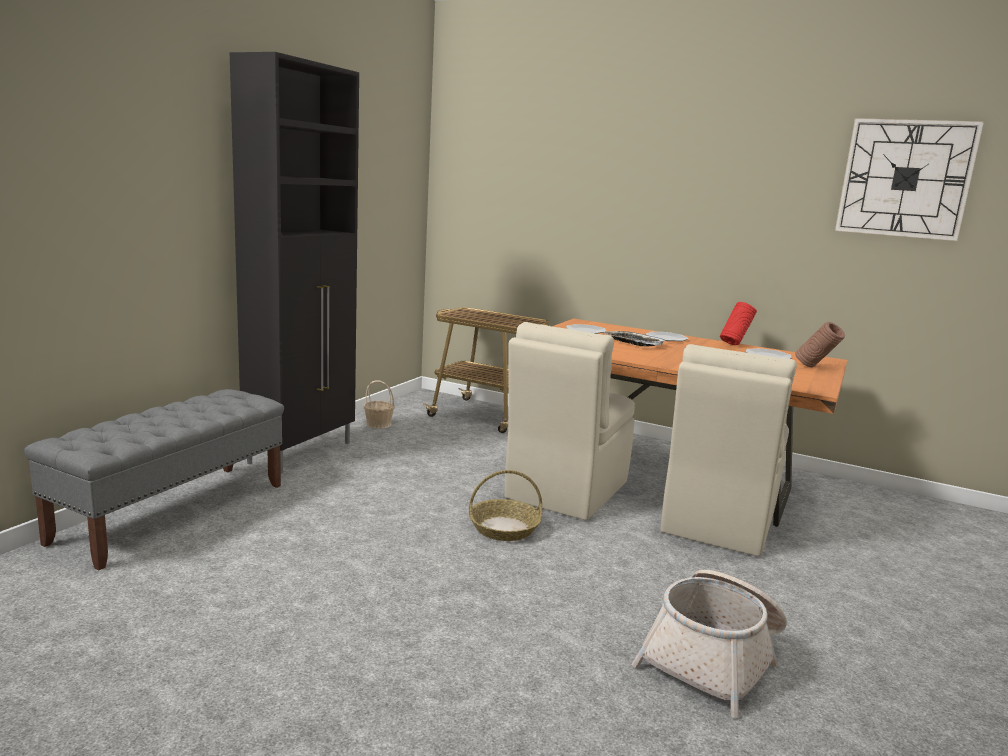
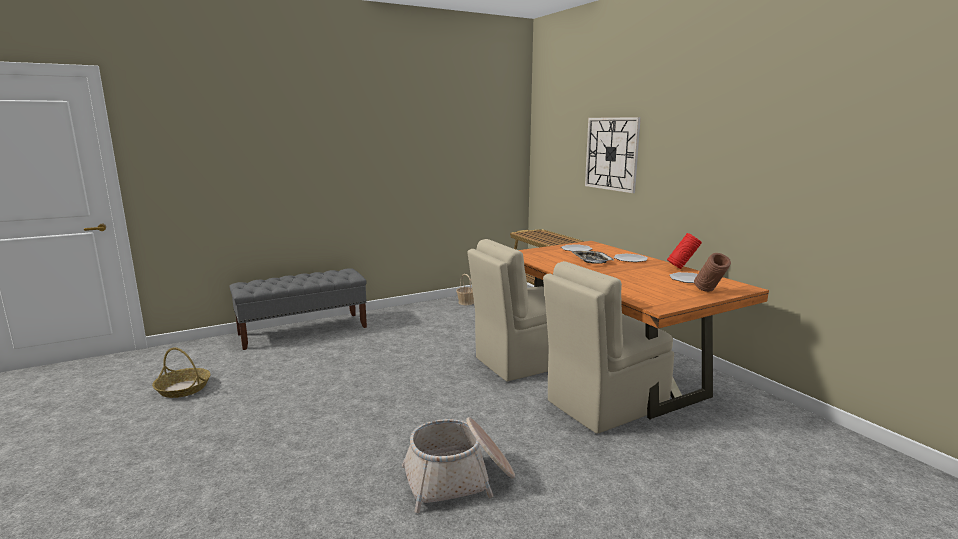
camera: 35 degrees right, 0 degrees up
(302, 452) = (402, 312): black cabinet -> none
(503, 528) = (448, 374): basket -> basket (183, 388)
(905, 179) = (834, 122): wall clock -> wall clock (612, 154)

